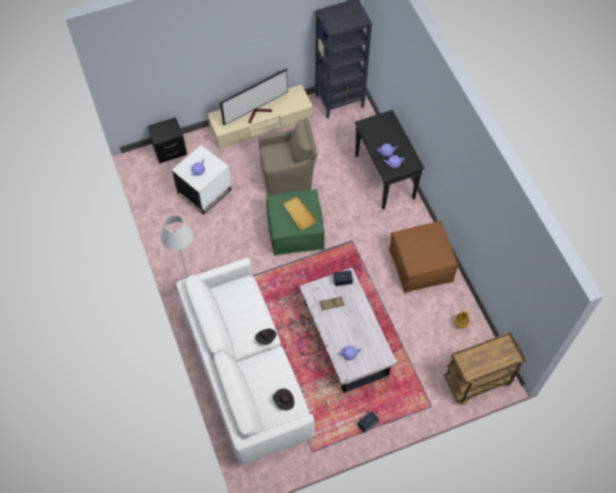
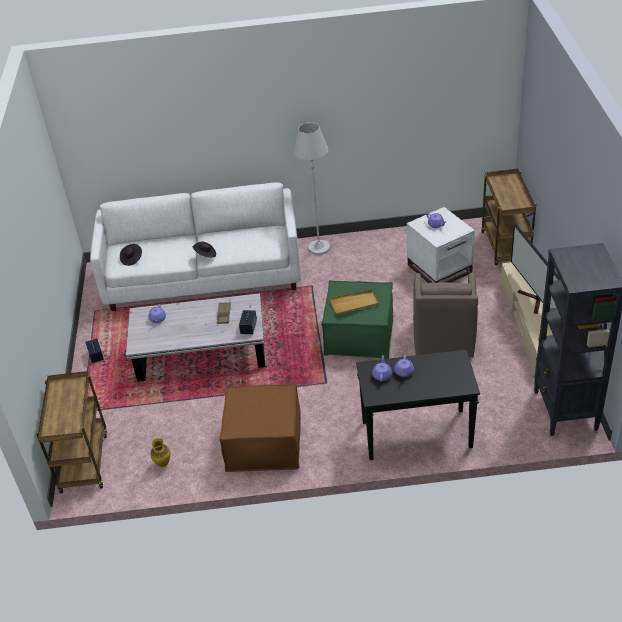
camera: 110 degrees right, 20 degrees down
(170, 151) = (506, 247): black nightstand -> brown cart

